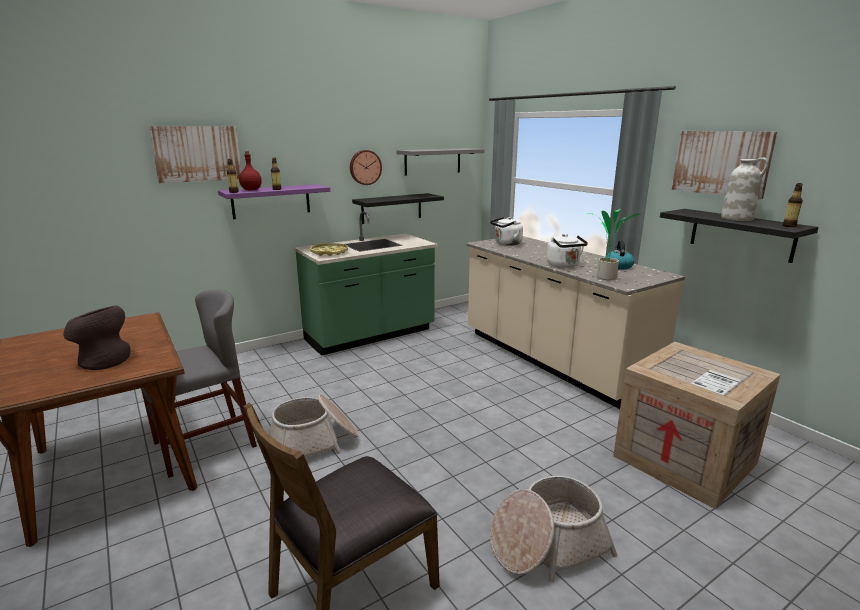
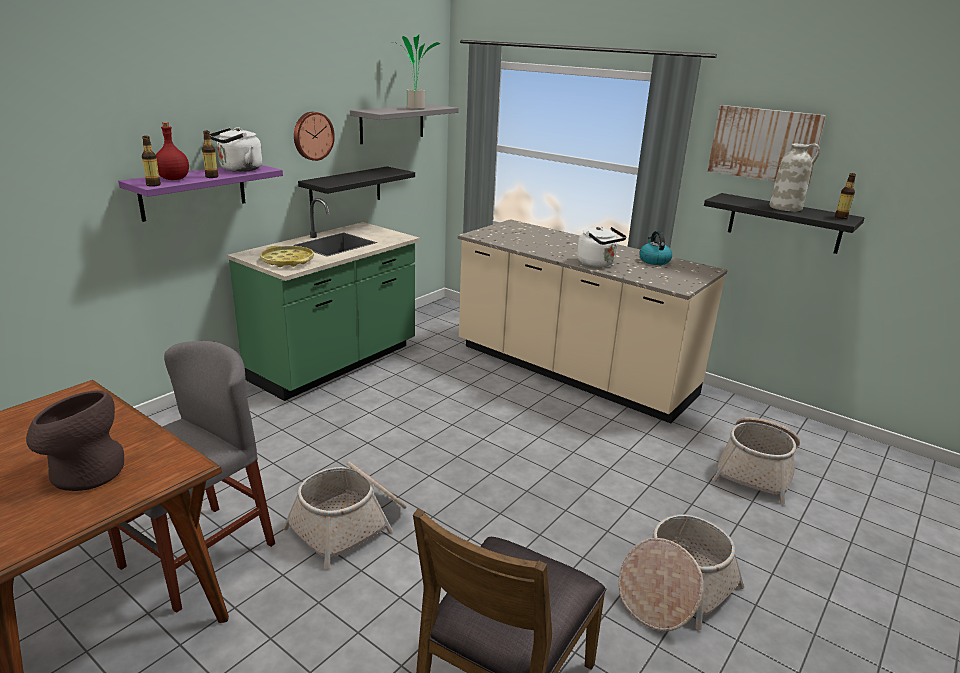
camera: 20 degrees left, 5 degrees up
(197, 153) = (86, 127): picture -> none
(506, 244) = (507, 234): white kettle -> white kettle (238, 169)
(605, 278) = (653, 278): potted plant -> potted plant (414, 108)
(687, 460) = (756, 470): crate -> basket

